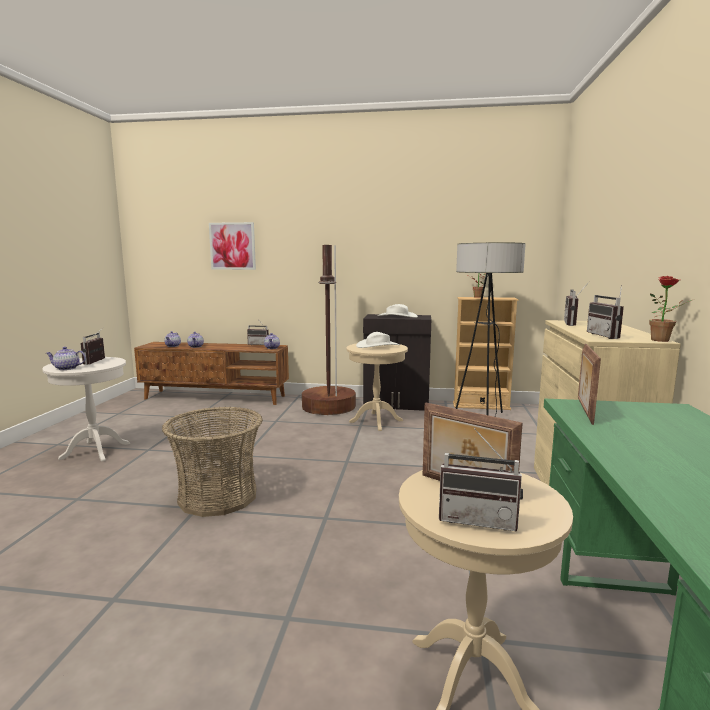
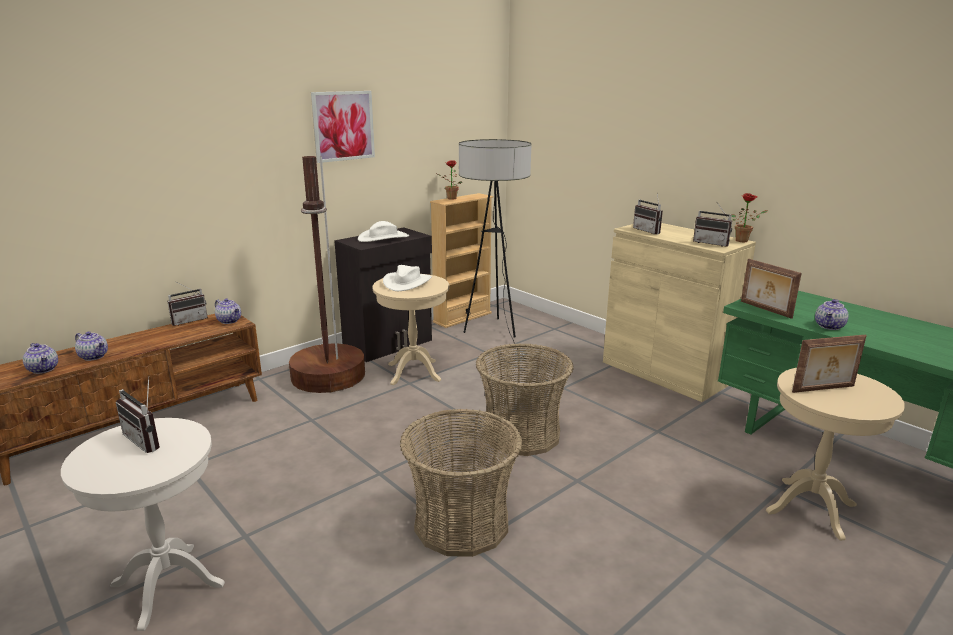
camera: 50 degrees left, 10 degrees up
(66, 368) = (147, 471): teapot -> teapot (829, 326)
(232, 246) = (108, 165): picture -> picture (343, 126)
(358, 477) = (522, 434): none -> basket
(478, 519) = (867, 402): radio -> none

